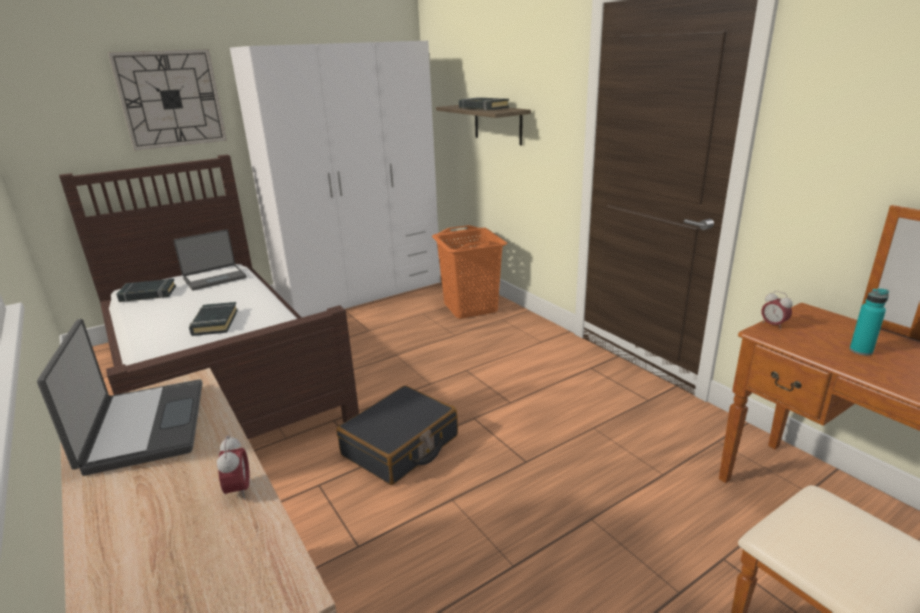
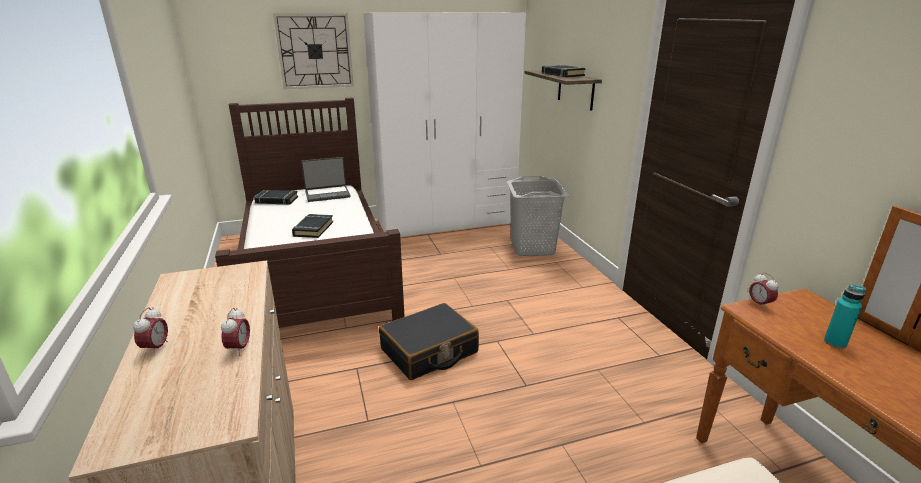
camera: 15 degrees right, 0 degrees up
(111, 516) = (156, 348): none -> alarm clock
(143, 427) = (204, 293): laptop -> none
(471, 307) = (532, 248): orange laundry basket -> grey laundry basket

